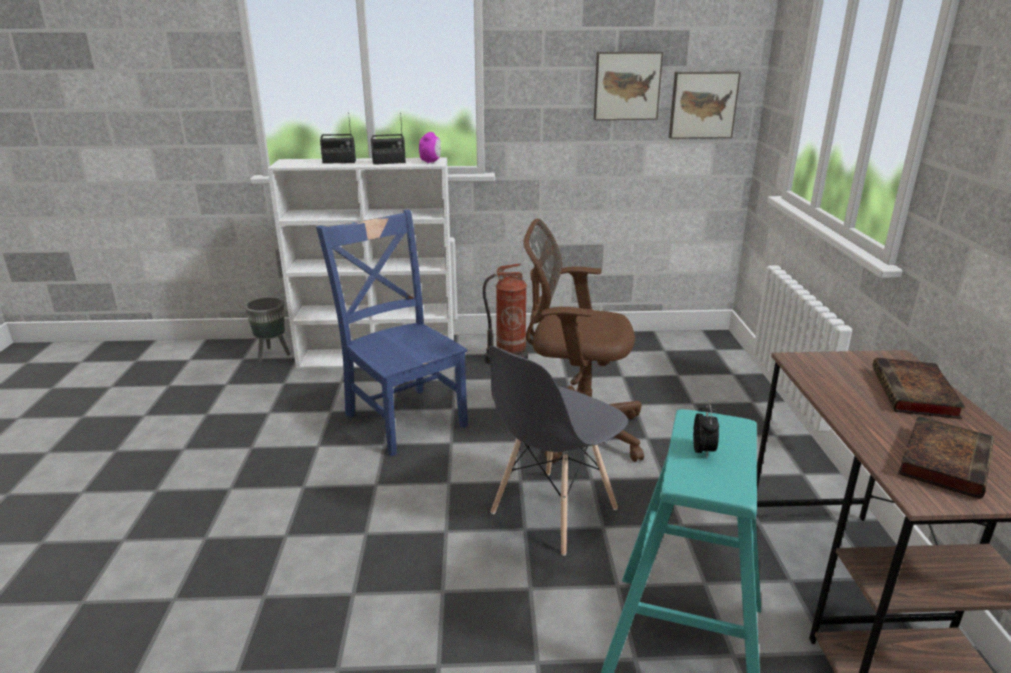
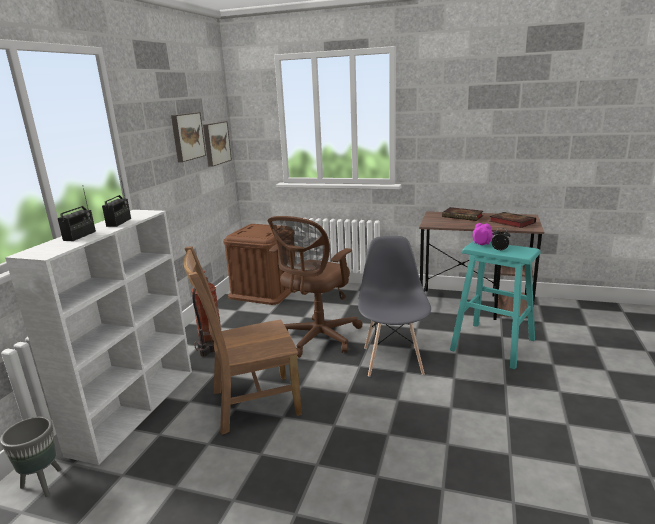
camera: 70 degrees left, 5 degrees down
(404, 417) = (251, 403): blue chair -> brown chair
(431, 162) = (142, 213): alarm clock -> alarm clock (481, 244)
(553, 511) = (393, 360): grey chair -> grey chair turned 150 degrees counterclockwise
(690, 355) = (265, 290): none -> brown storage box

